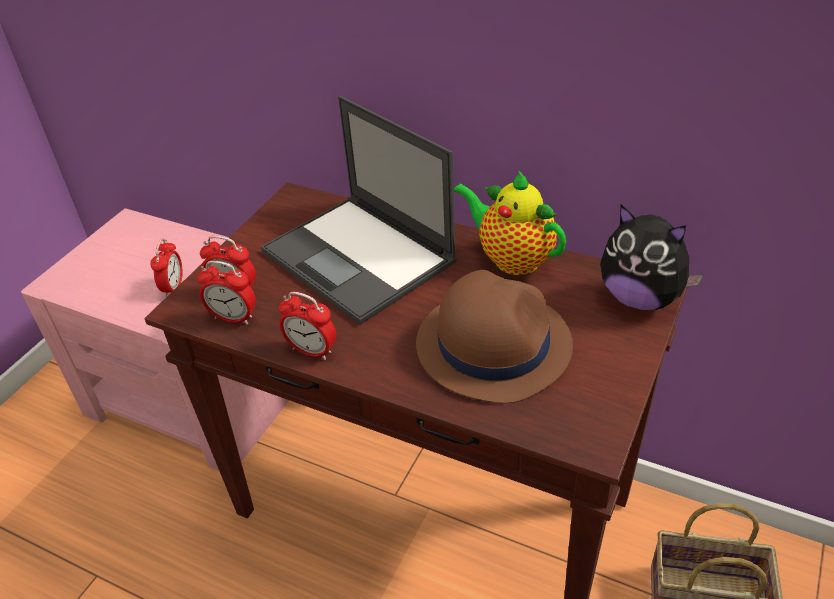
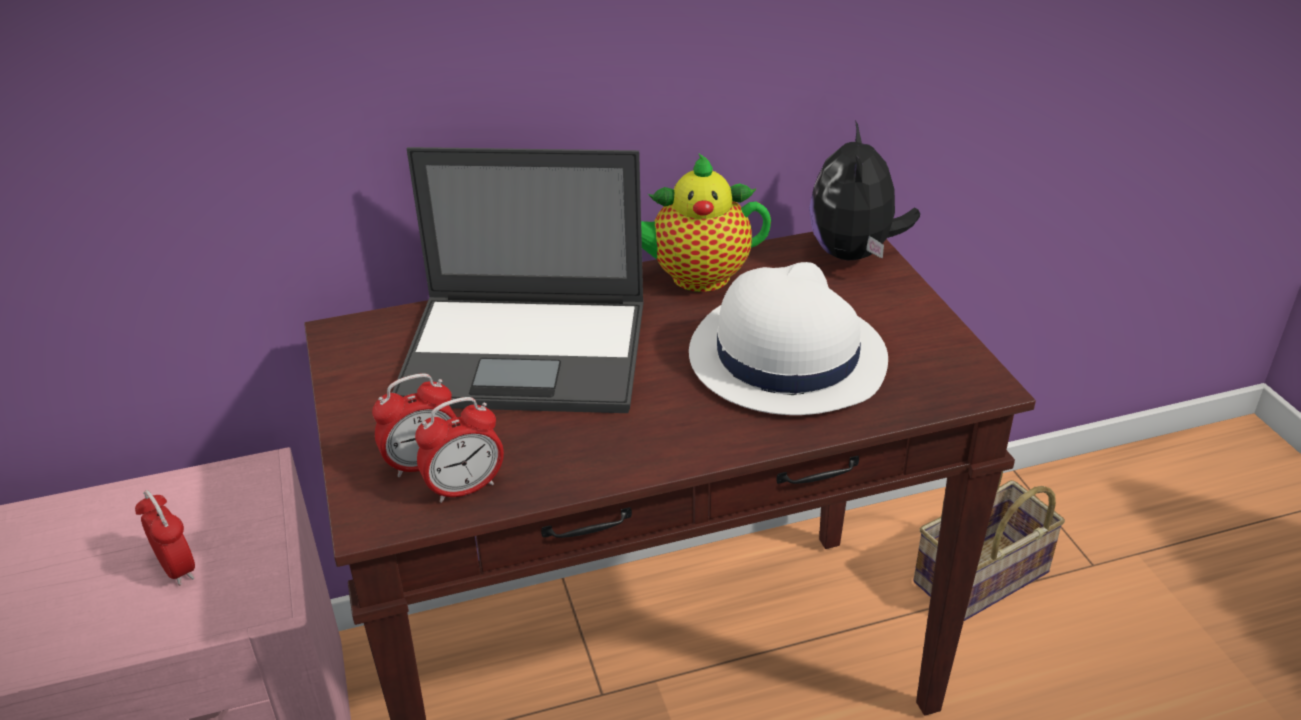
camera: 45 degrees left, 5 degrees down
(312, 351) = (613, 465): alarm clock -> none
(493, 344) = (785, 357): brown hat -> white hat
(641, 298) = (854, 254): plush toy -> plush toy turned 105 degrees clockwise

